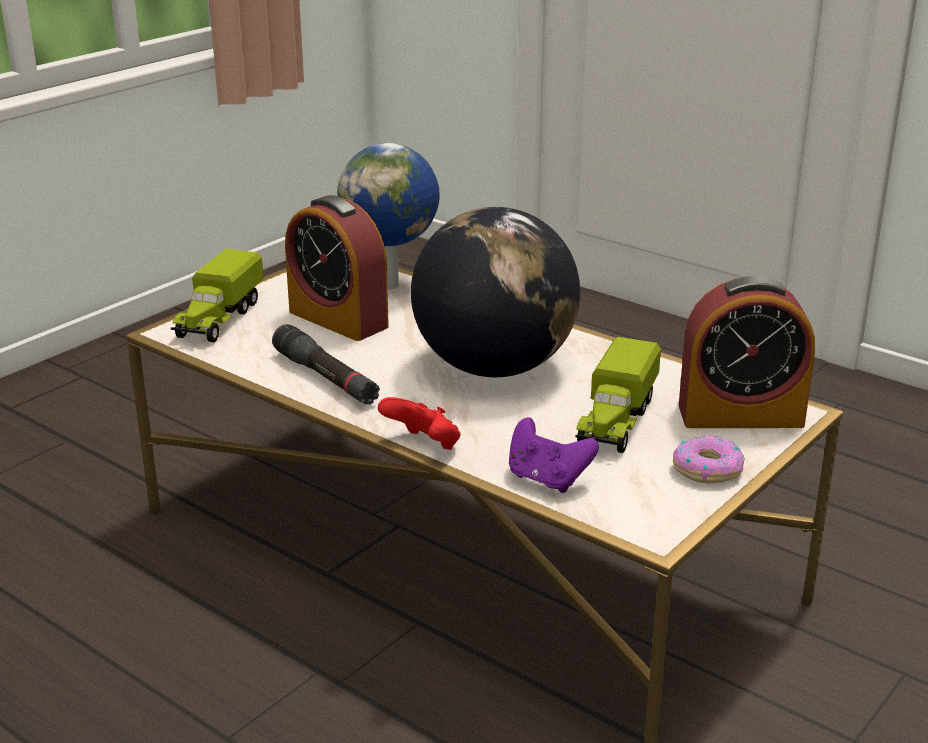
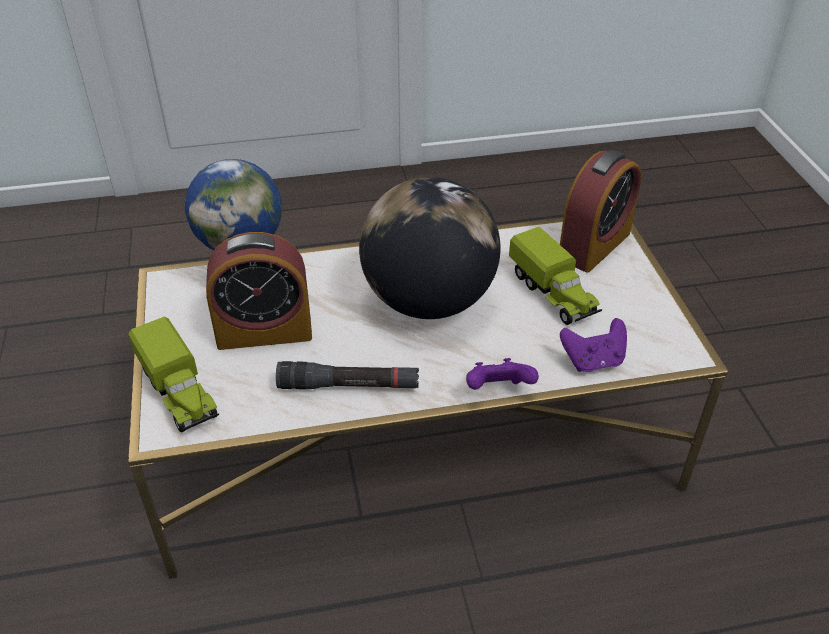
camera: 50 degrees left, 15 degrees up
(424, 446) = (498, 391): red game controller -> purple game controller
(707, 469) = (641, 293): donut -> none

